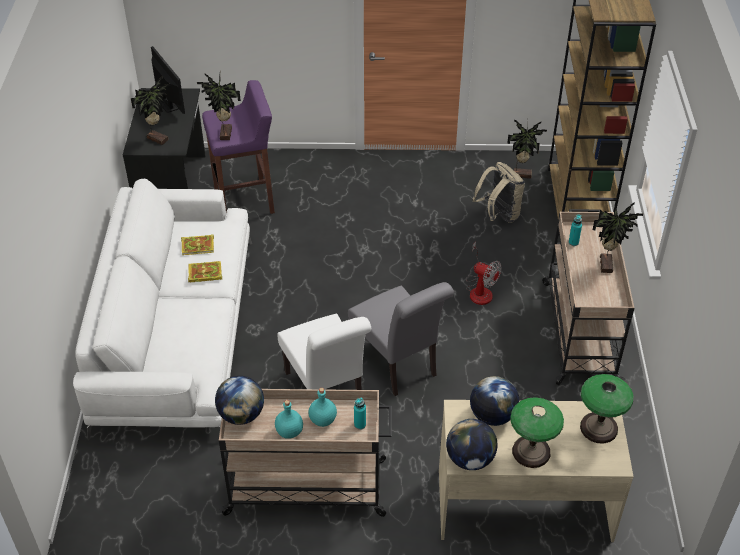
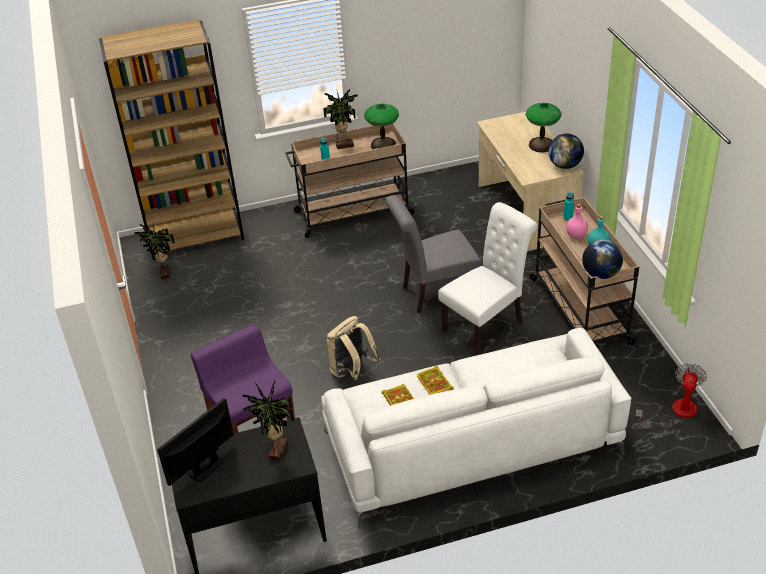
camera: 105 degrees left, 5 degrees down
(224, 134) = (266, 382): potted plant -> none
(323, 419) = (576, 235): turquoise bottle -> pink bottle
(398, 365) = (434, 293): grey chair -> grey chair turned 150 degrees counterclockwise
(480, 290) = (328, 269): fan -> fan (676, 411)
(492, 416) = (523, 164): globe -> none
(499, 215) = (228, 276): beige backpack -> beige backpack (352, 371)
(598, 427) = (504, 125): table lamp -> table lamp (383, 145)

